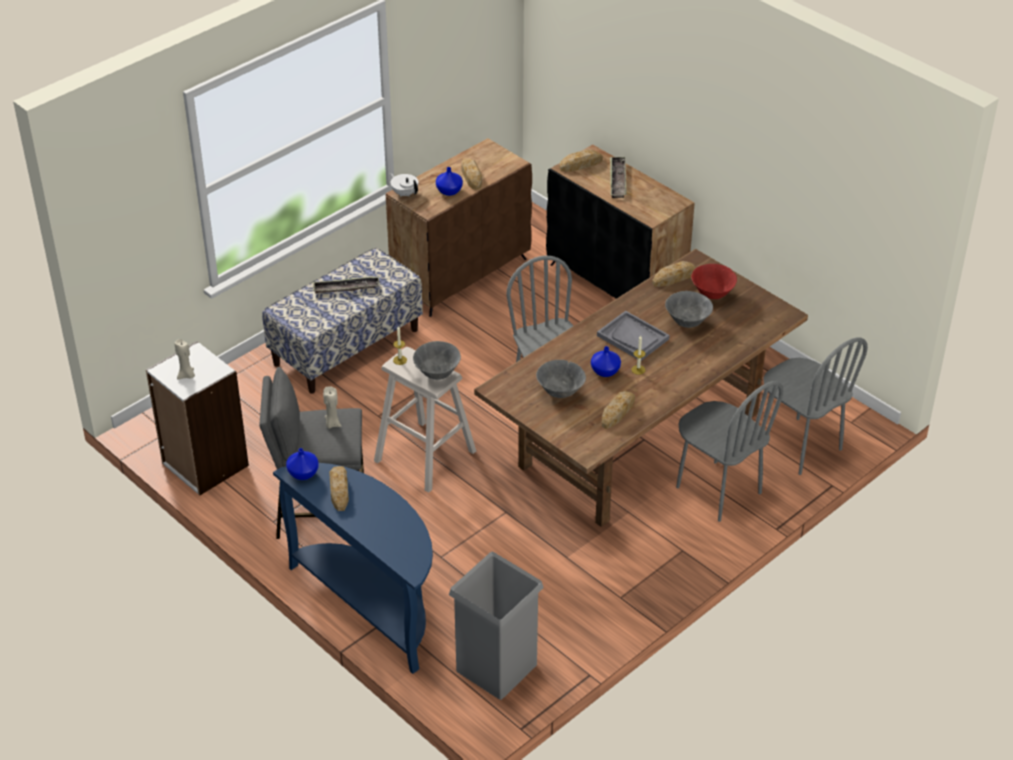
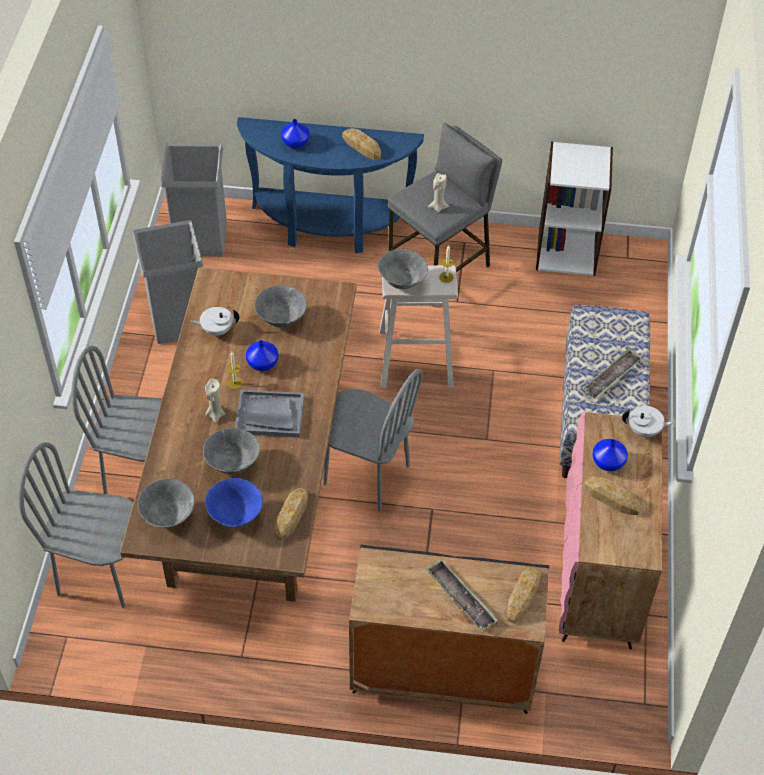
camera: 140 degrees right, 10 degrees up
(186, 375) = (577, 159): beige candle -> beige candle (215, 414)
(303, 474) = (400, 143): blue vase -> blue vase (295, 143)
(461, 274) = (599, 573): brown cabinet -> pink cabinet
(587, 598) = (179, 320): none -> grey trash can
(617, 412) = (217, 330): bread -> white teapot
(712, 294) = (236, 516): red bowl -> blue bowl
(759, 316) = (169, 517): none -> grey bowl

